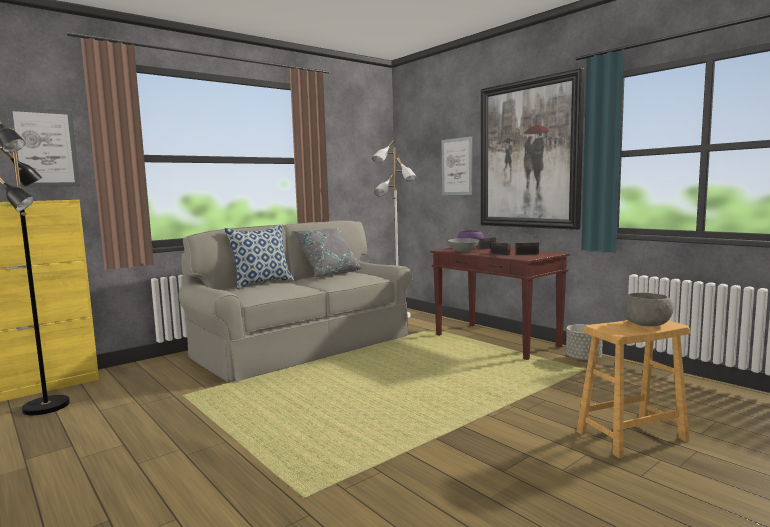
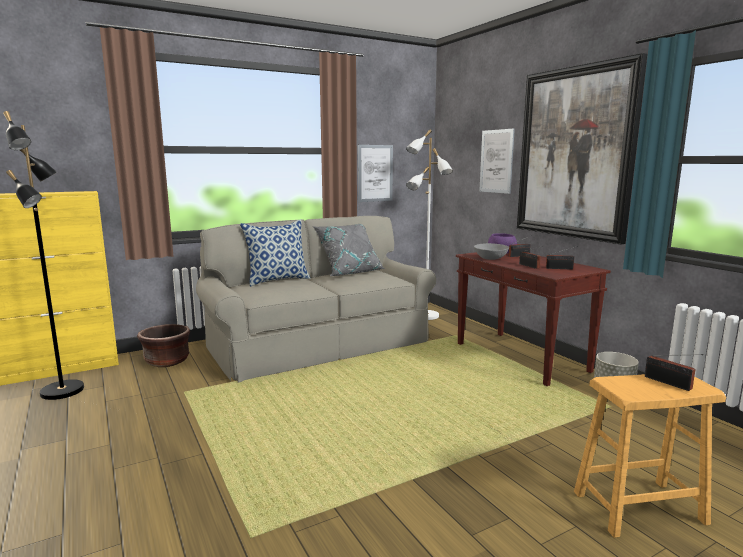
camera: 10 degrees right, 5 degrees up
(44, 148) = (68, 139): picture -> picture (375, 173)
(151, 372) = (167, 361): none -> brown planter
(646, 324) = (670, 383): grey bowl -> radio

